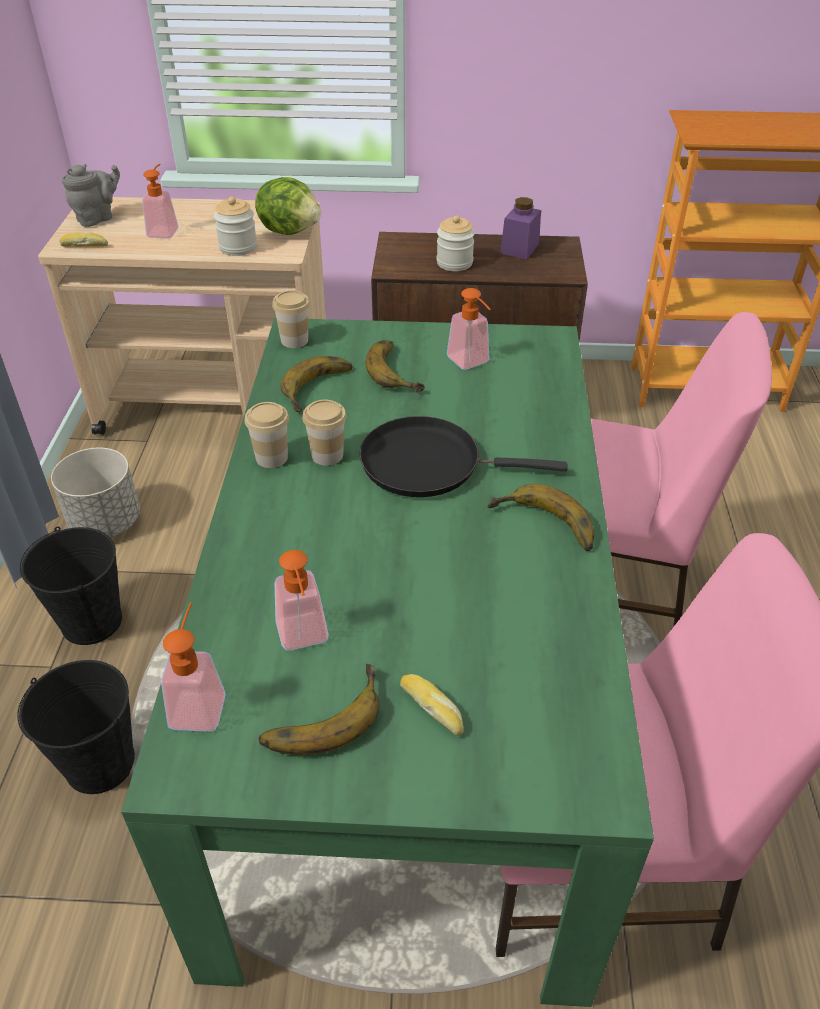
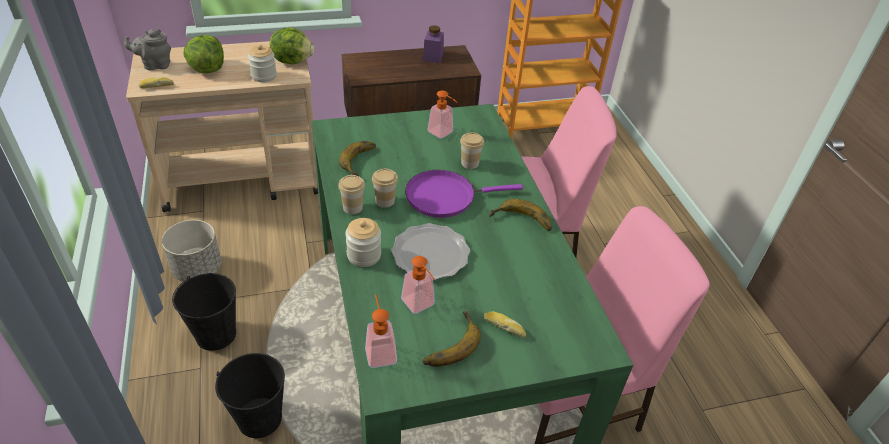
camera: 20 degrees left, 0 degrees up
(98, 218) = (155, 65): grey teapot -> grey teapot turned 135 degrees counterclockwise
(164, 230) = (207, 69): soap dispenser -> lettuce
(294, 340) = (331, 133): cup -> cup (470, 163)
(361, 555) = (430, 254): none -> plate
(399, 370) = (403, 144): banana -> none
(429, 463) = (445, 197): black frying pan -> purple frying pan
(454, 263) = (397, 70): jar -> jar (364, 255)

